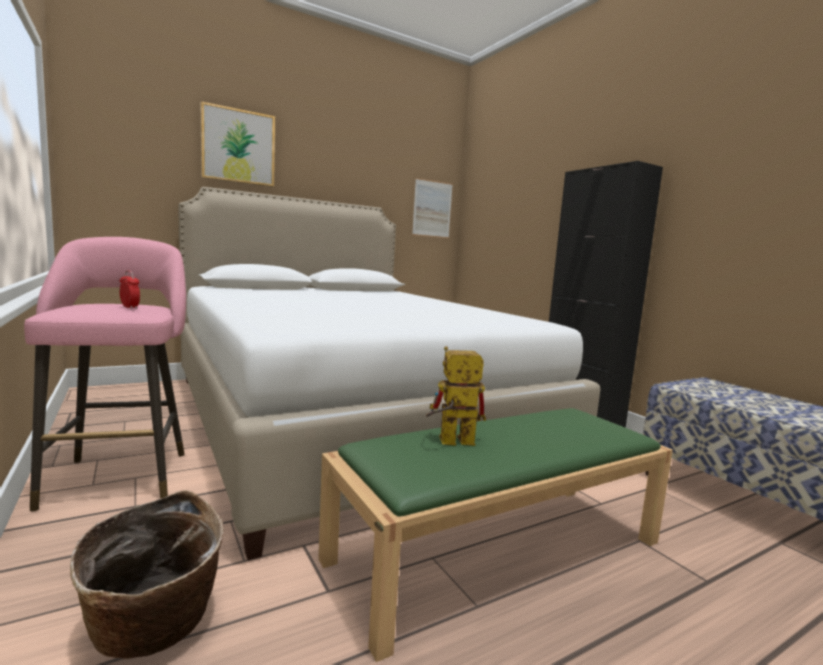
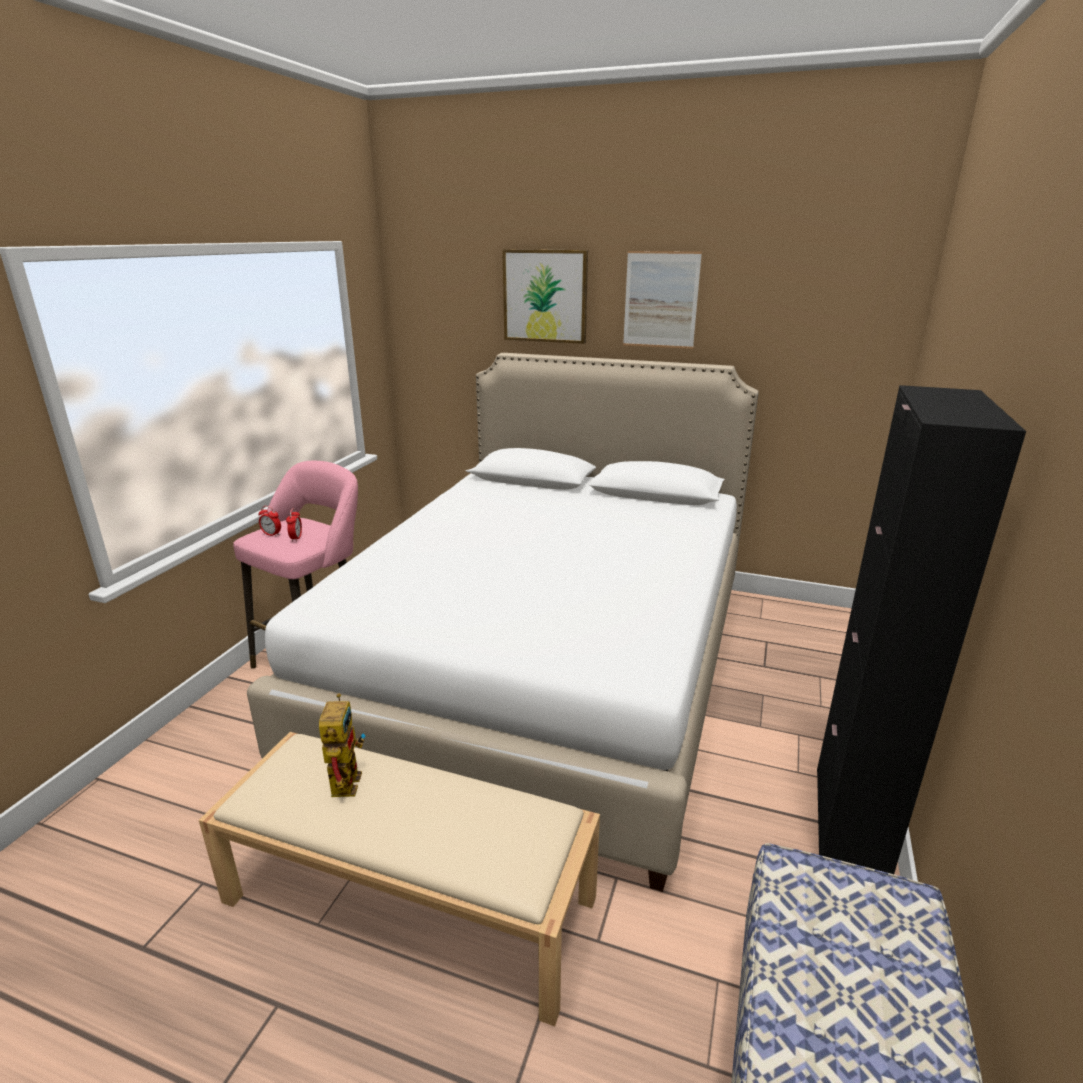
camera: 50 degrees right, 15 degrees up
(87, 308) = (271, 534): none -> alarm clock
(153, 629) = (190, 793): basket -> none
(432, 209) = (851, 359): picture -> picture (661, 300)
(449, 442) = (344, 778): toy robot -> toy robot turned 45 degrees clockwise
(499, 549) = (412, 899): green bench -> beige bench

